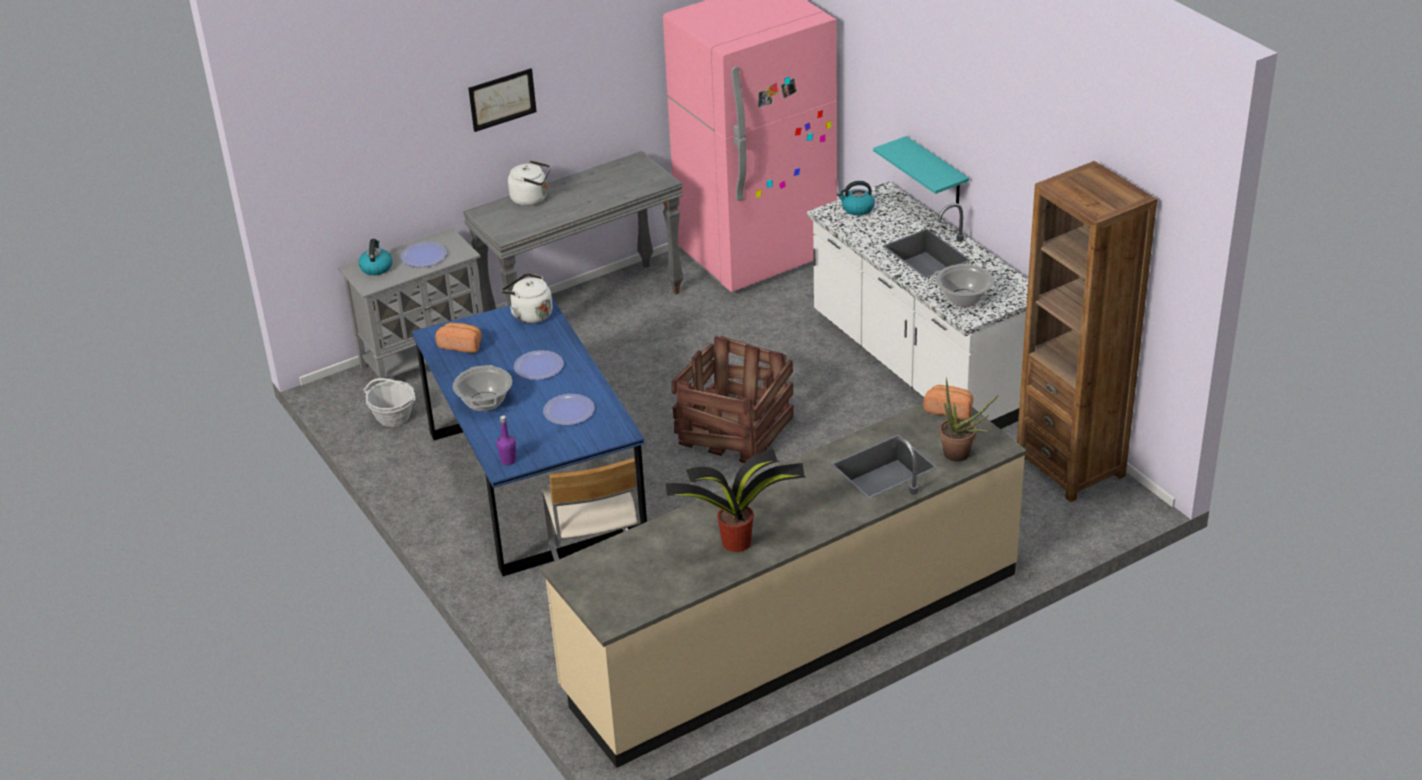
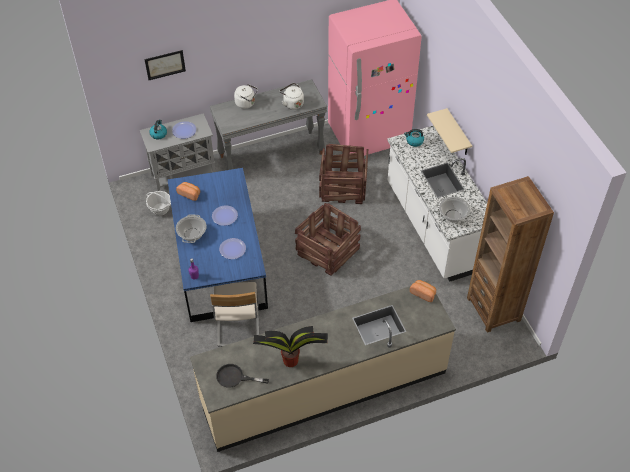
camera: 10 degrees right, 15 degrees up
(502, 99) = (234, 54): picture -> picture (165, 65)
(530, 314) = (229, 179): white kettle -> white kettle (292, 103)
(638, 583) = (235, 377): none -> black frying pan
(735, 334) = (344, 187): none -> crate
(936, 173) = (458, 134): turquoise shelf -> beige shelf
(961, 456) = (420, 326): potted plant -> none

